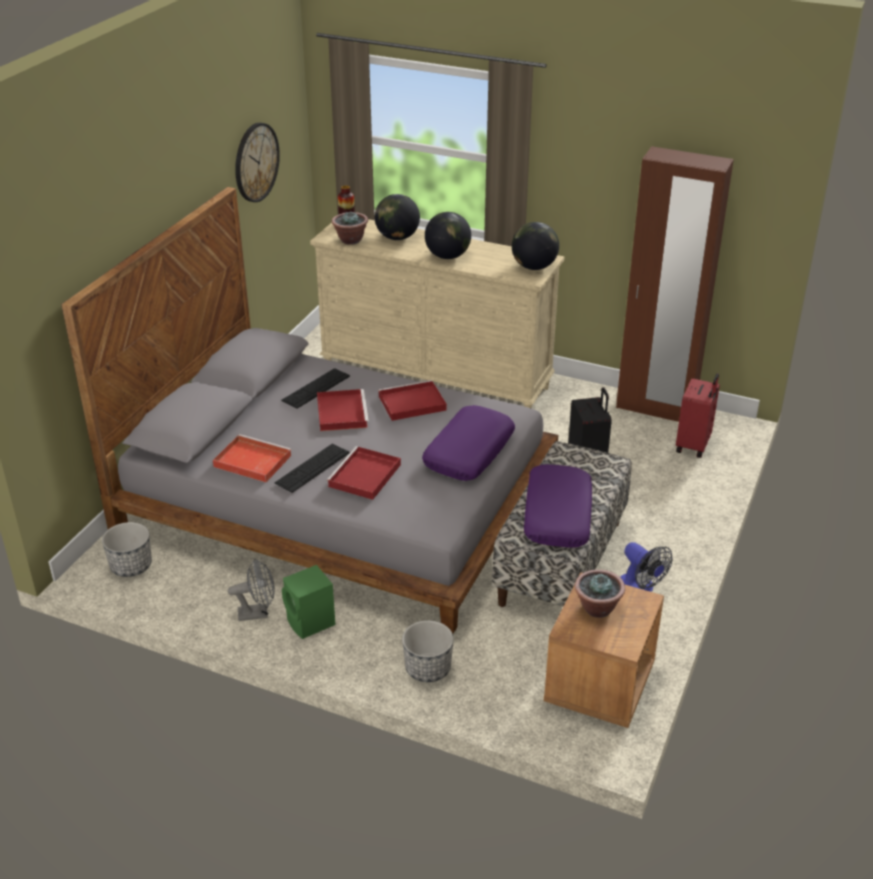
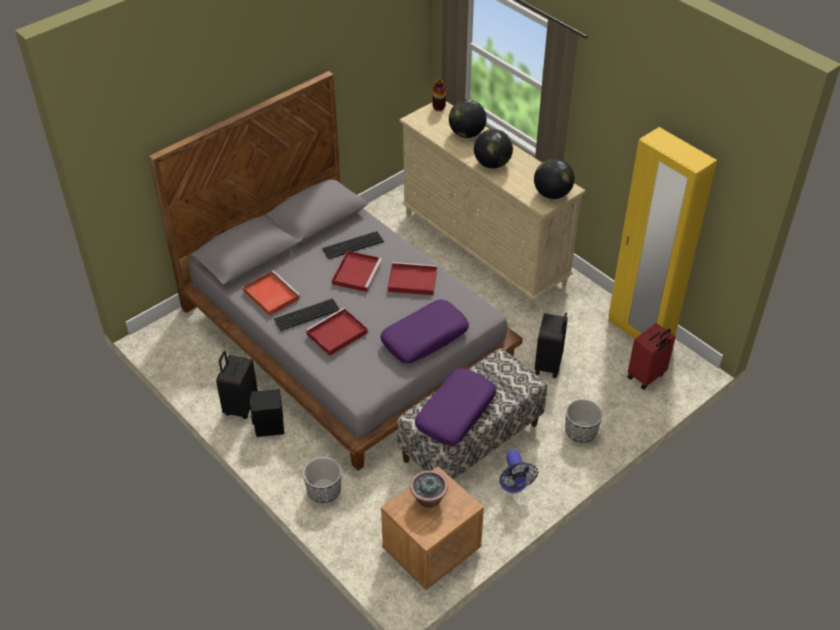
camera: 25 degrees right, 10 degrees up
(131, 566) = (181, 340): planter -> planter (580, 431)
(256, 162) = (364, 50): wall clock -> none
(258, 613) = (240, 406): grey fan -> black suitcase
(311, 623) = (269, 427): green speaker -> black speaker
(350, 240) = (429, 127): potted plant -> none
(655, 409) = (639, 332): brown wardrobe -> yellow wardrobe

